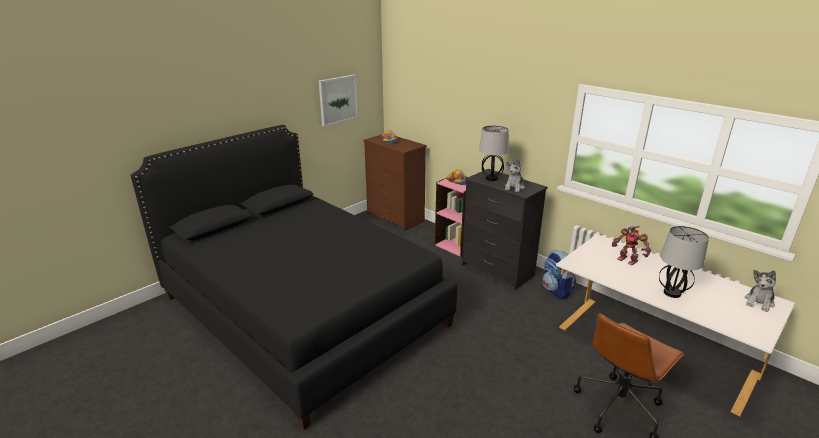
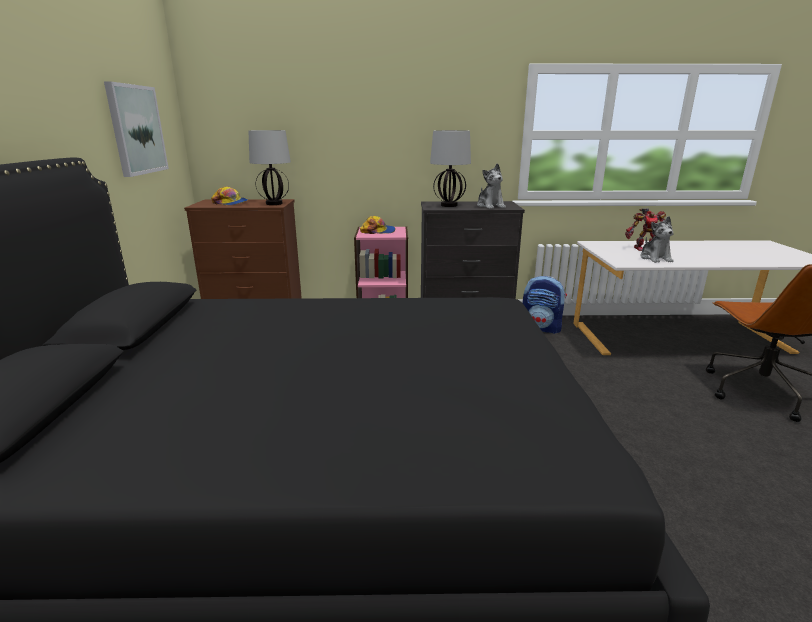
camera: 45 degrees left, 5 degrees down
(672, 293) = (724, 257): table lamp -> table lamp (274, 203)
(759, 302) = (762, 245): plush toy -> plush toy (655, 258)

